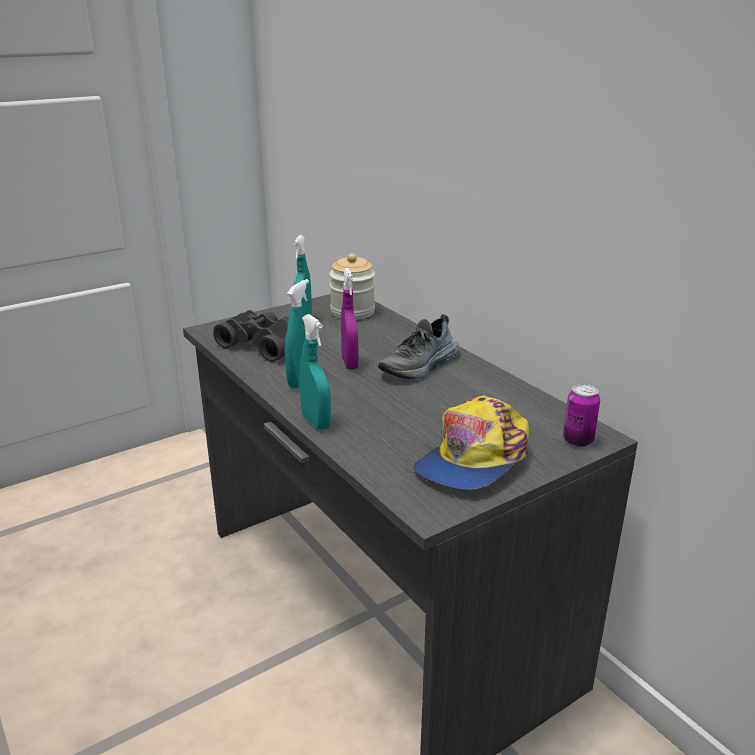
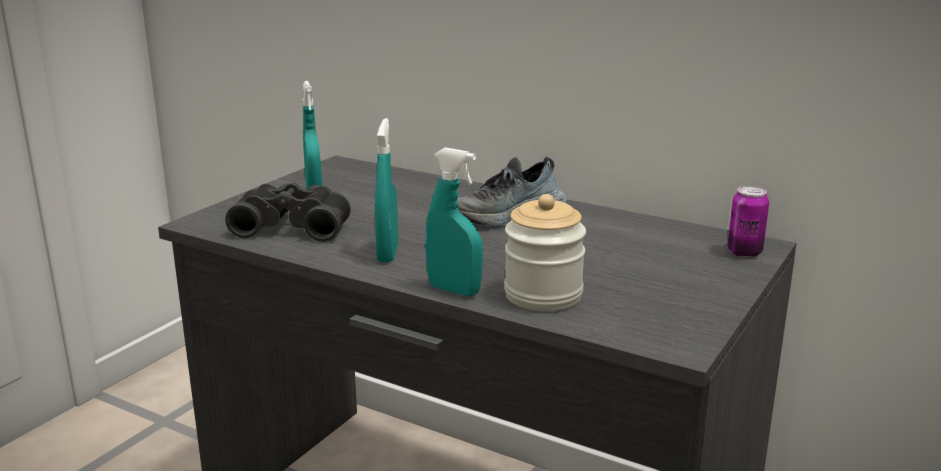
camera: 25 degrees left, 5 degrees down
(349, 363) = (423, 227): purple spray bottle -> none
(352, 312) = (365, 177): jar -> jar (543, 295)
(421, 366) = (508, 216): shoe -> shoe turned 45 degrees clockwise
(473, 460) = (667, 290): cap -> none

